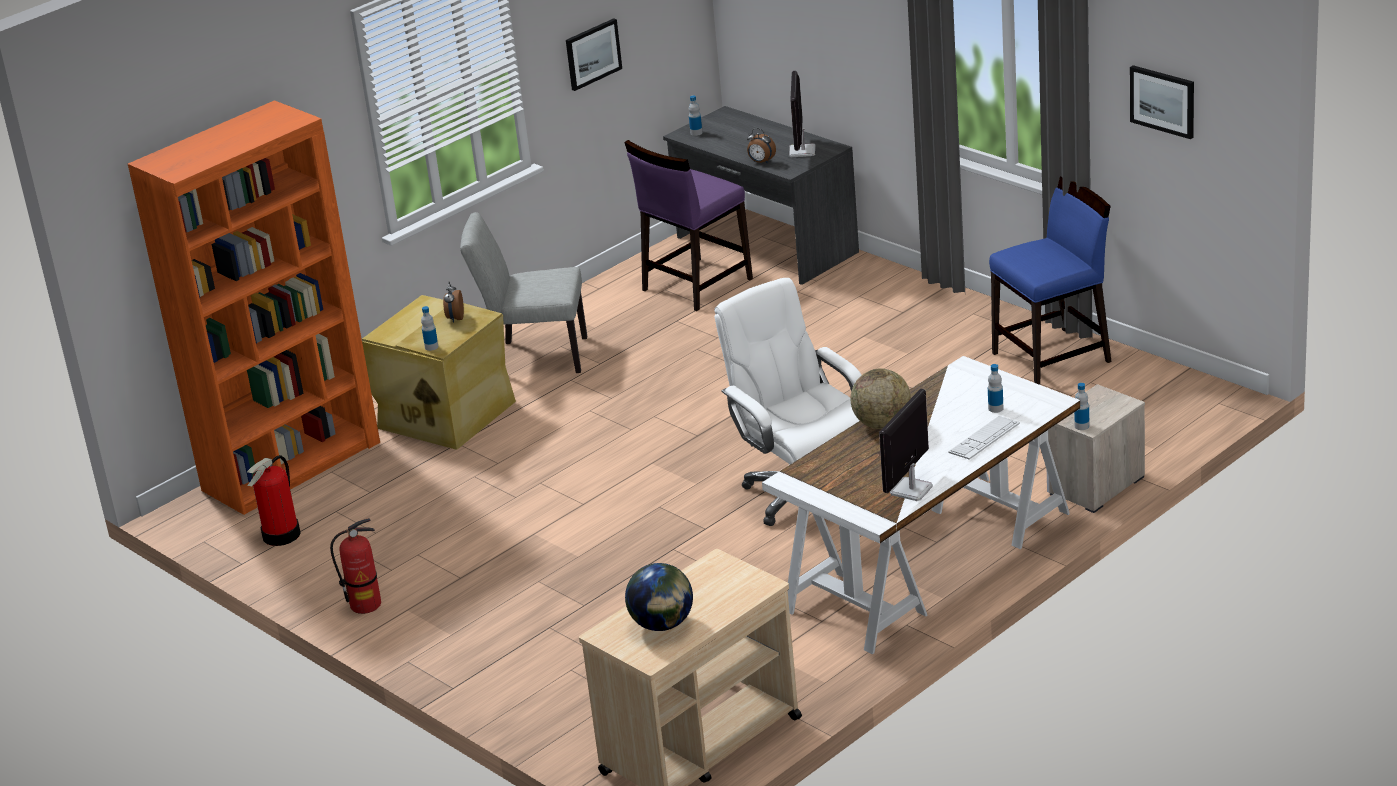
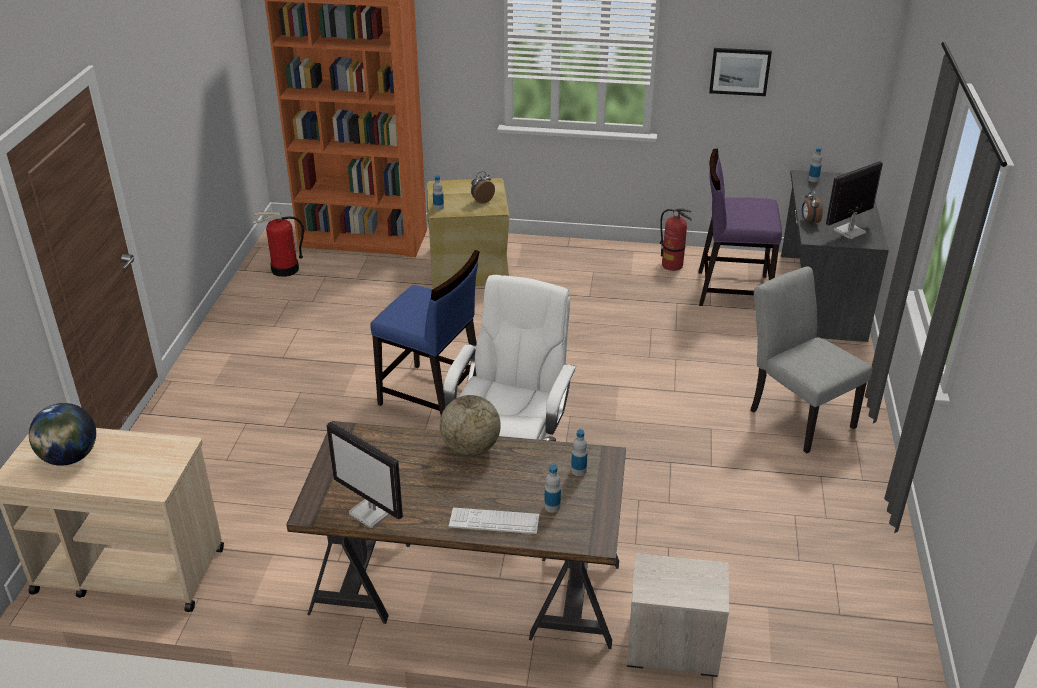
camera: 50 degrees right, 5 degrees up
(366, 605) = (227, 335): fire extinguisher -> fire extinguisher (672, 265)
(534, 357) = (569, 267): grey chair -> grey chair (796, 415)
(911, 490) = (372, 512): monitor -> monitor turned 135 degrees counterclockwise
(930, 562) = (466, 588): white desk -> brown desk
(1053, 357) = (845, 520): blue chair -> blue chair (431, 396)
(1082, 426) = (644, 584): bottle -> bottle (578, 471)
(1163, 101) = (1006, 343): picture -> none

